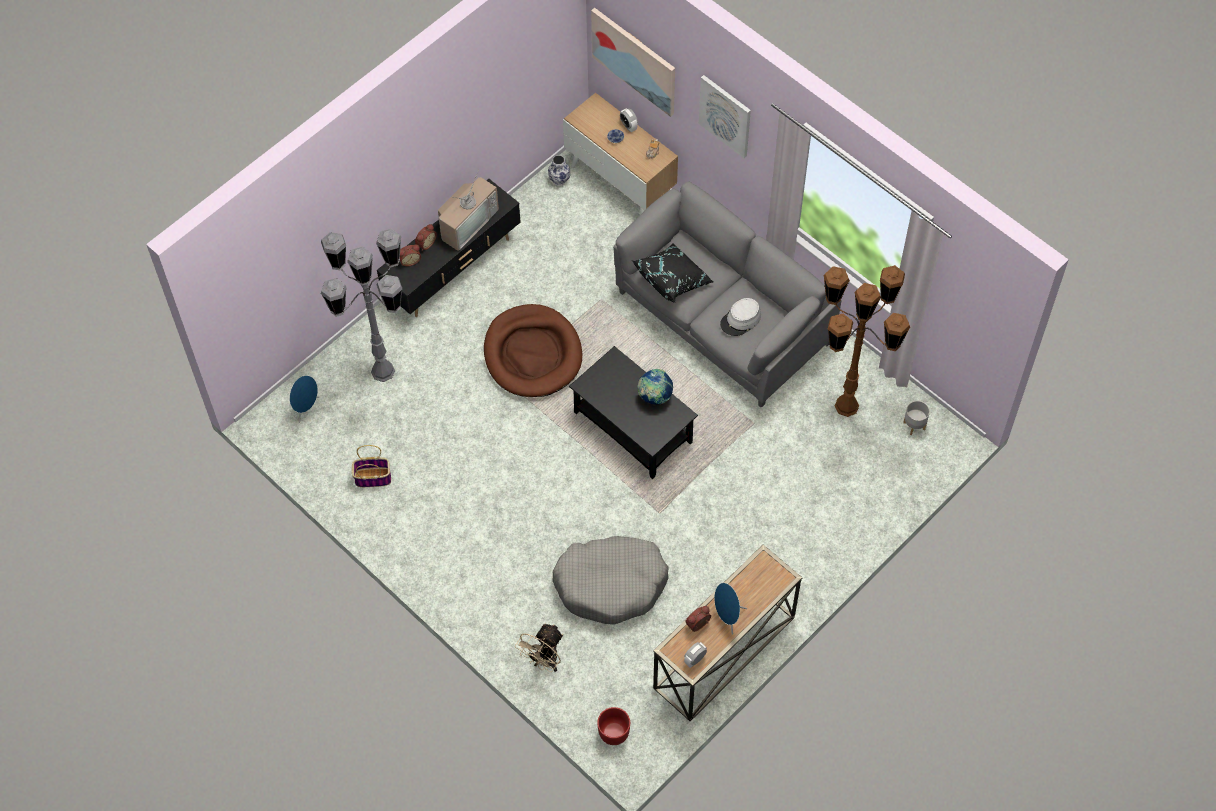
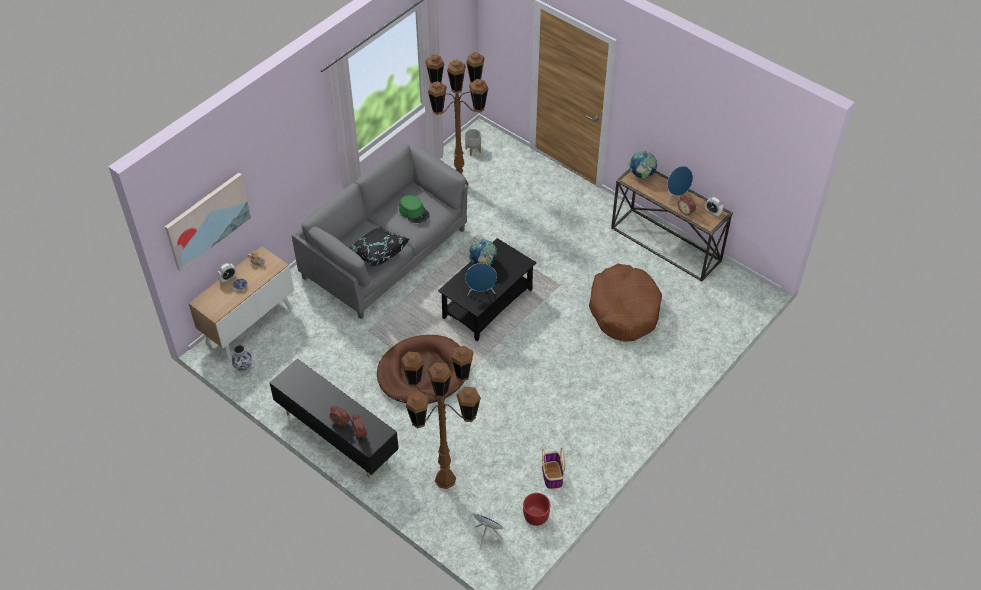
camera: 95 degrees left, 10 degrees down
(383, 370) = (444, 479): grey floor lamp -> brown floor lamp
(467, 222) = (317, 394): television -> none
(544, 660) = (694, 345): beige fan -> none
(607, 391) = (481, 292): none -> blue speaker
(611, 584) = (624, 309): grey dog bed -> brown dog bed
(613, 732) = (740, 301): red planter -> red planter (535, 516)
(725, 115) = (282, 151): picture -> none
(740, 320) = (414, 212): grey hat -> green hat
(772, 578) = (642, 175): none -> globe

